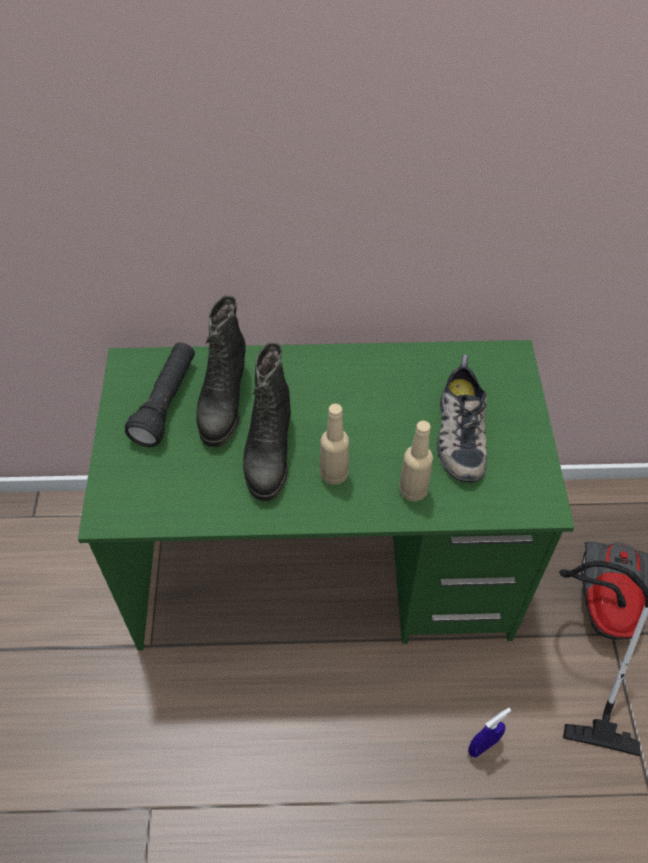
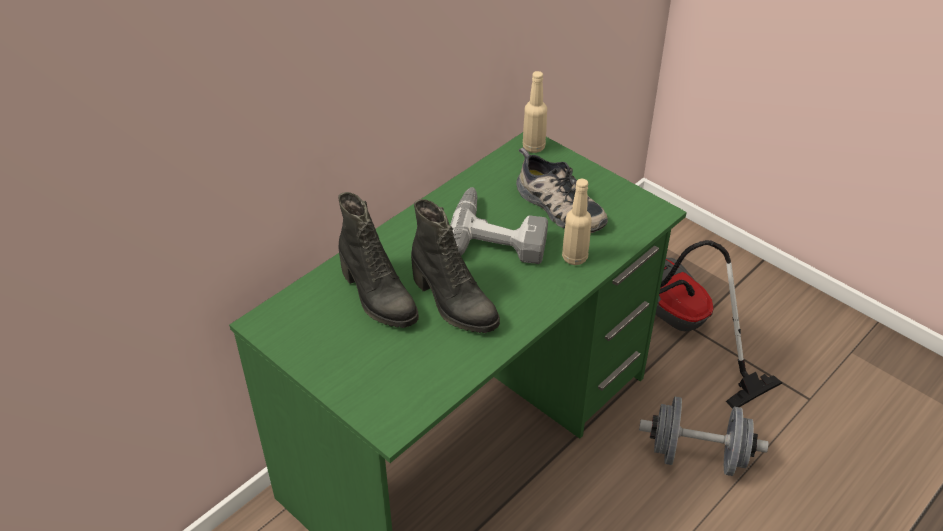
camera: 45 degrees left, 10 degrees down
(166, 403) = (332, 326): black flashlight -> none
(334, 474) = (514, 284): beige bottle -> beige bottle (533, 147)
(379, 420) = (499, 233): none -> power drill
(483, 745) = (697, 455): blue spray bottle -> grey dumbbell

